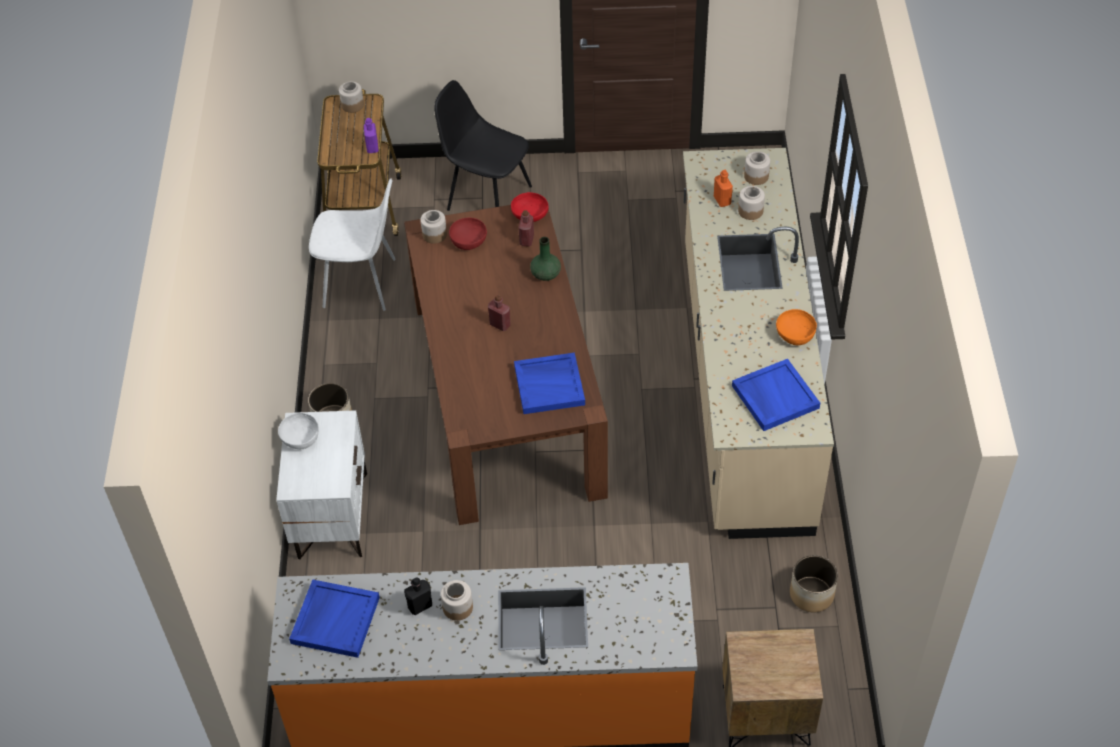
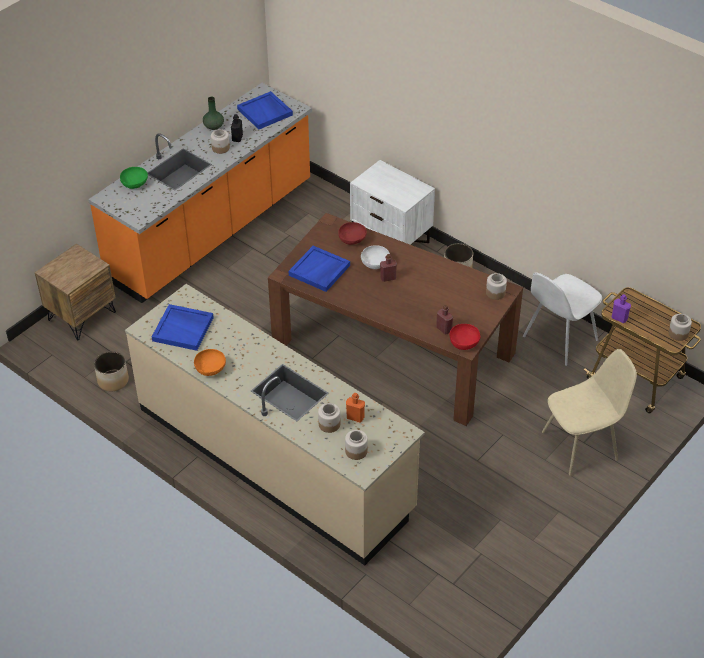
camera: 130 degrees right, 5 degrees down
(300, 438) = (409, 184): white bowl -> white bowl (375, 263)
(468, 241) = (472, 304): red bowl -> red bowl (352, 240)
(487, 197) = (581, 445): black chair -> beige chair
(545, 274) = (405, 320): green vase -> green vase (214, 126)
(618, 639) = (135, 184): none -> green bowl

